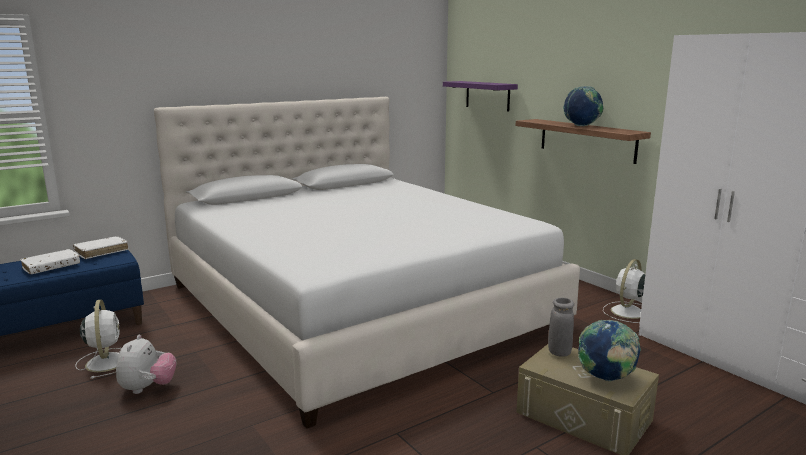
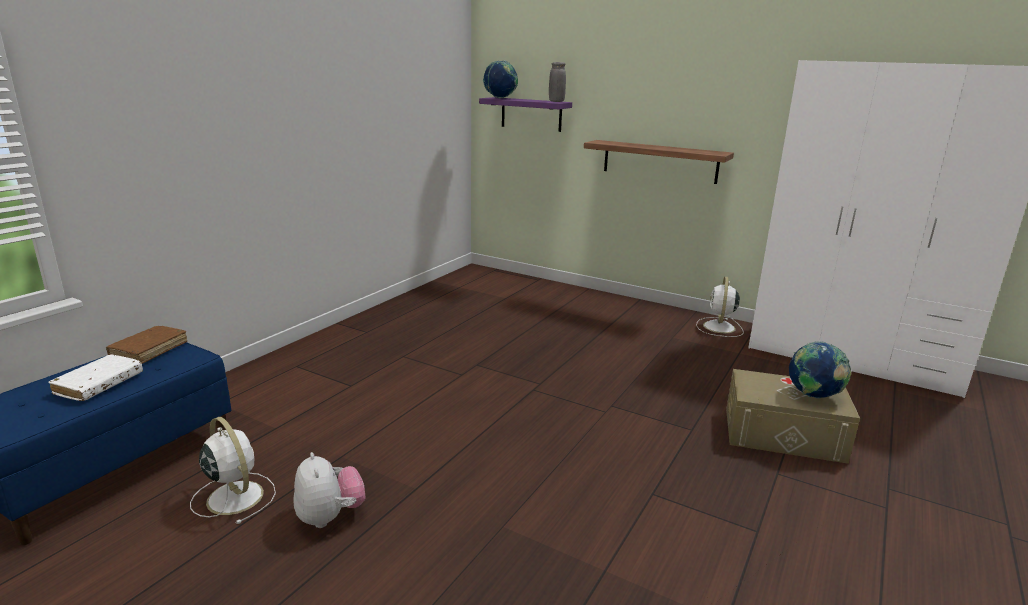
camera: 25 degrees left, 5 degrees up
(101, 252) = (149, 350): white book -> brown book
(357, 305) = (470, 364): white bed -> none
(559, 352) = (752, 379): grey vase -> grey vase (556, 101)
(582, 126) = (662, 147): globe -> globe (500, 98)

